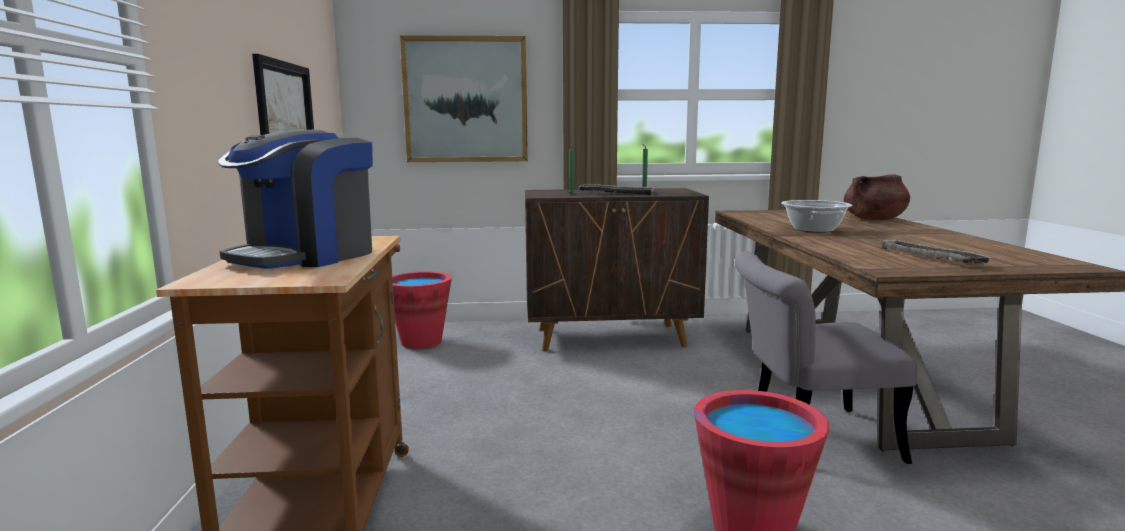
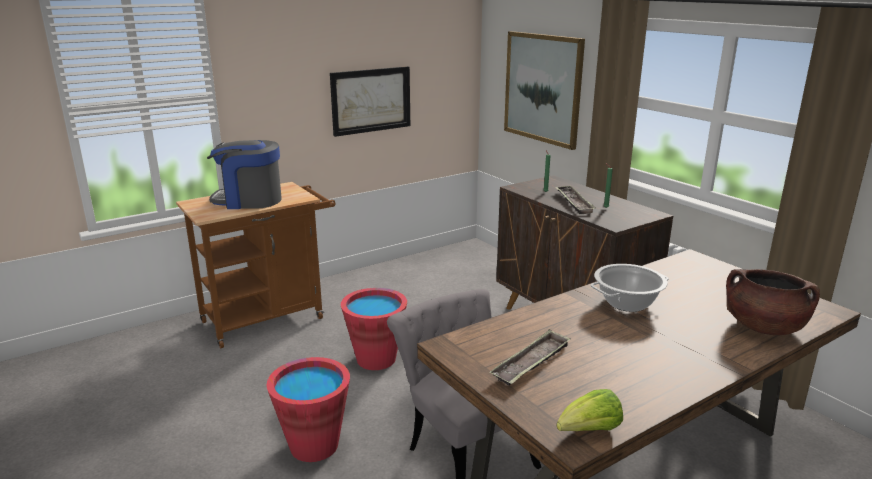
camera: 60 degrees right, 10 degrees up
(421, 342) = (470, 266): red bucket -> red bucket (376, 359)
(1059, 261) = (589, 431): none -> lettuce

